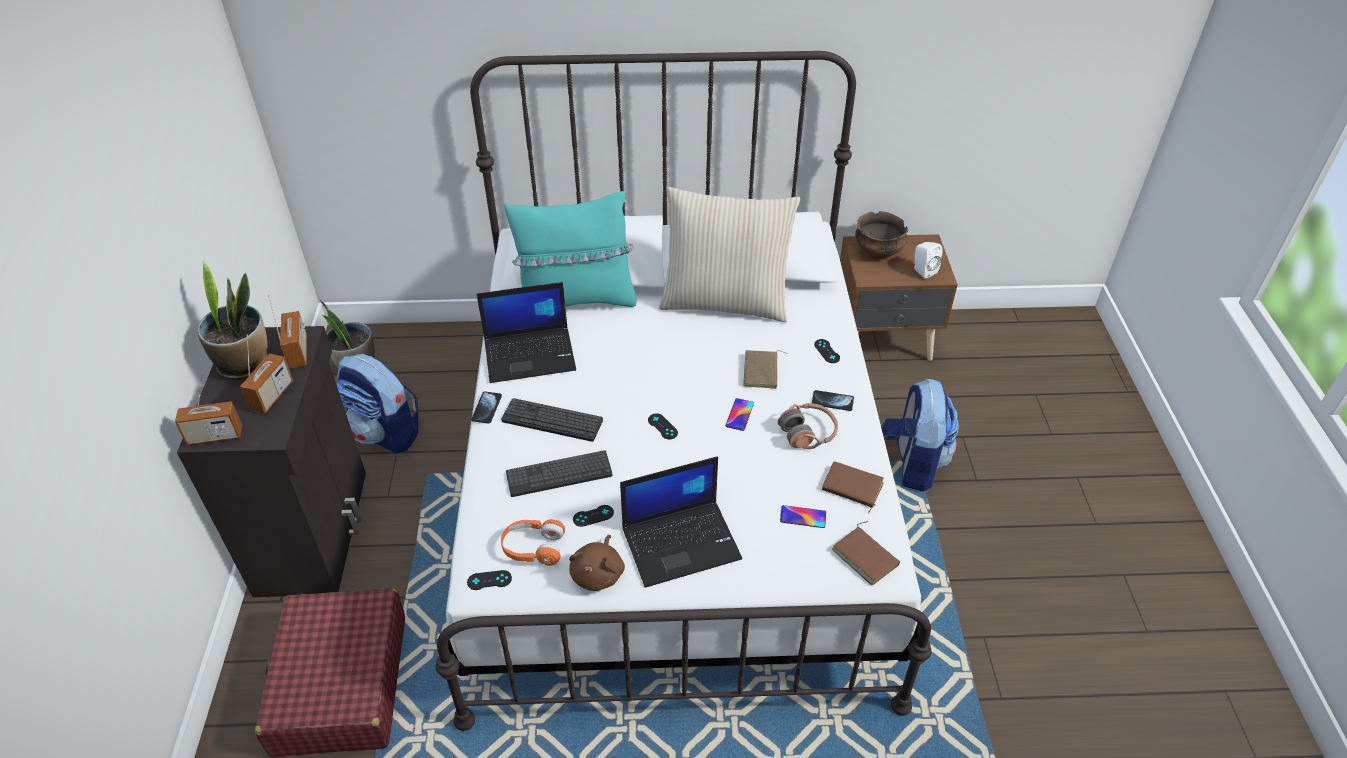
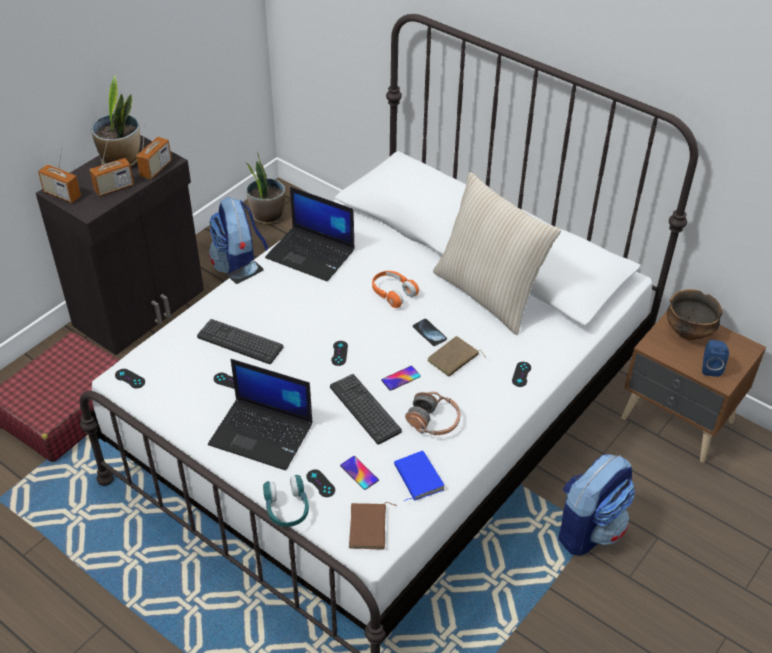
camera: 40 degrees right, 0 degrees up
(533, 548) = (174, 377): orange headphones -> orange headphones (393, 293)
(552, 420) = (275, 305): keyboard -> keyboard (365, 409)
(576, 300) = (383, 234): turquoise pillow -> none
(598, 573) = (192, 417): brown plush toy -> none
(783, 549) = (320, 483): none -> black game controller
(784, 591) = (287, 508): none -> turquoise headphones
(832, 401) = (479, 411): phone -> phone (429, 333)
(851, 488) = (417, 478): brown book -> blue book
(922, 271) = (710, 367): white speaker -> blue speaker

